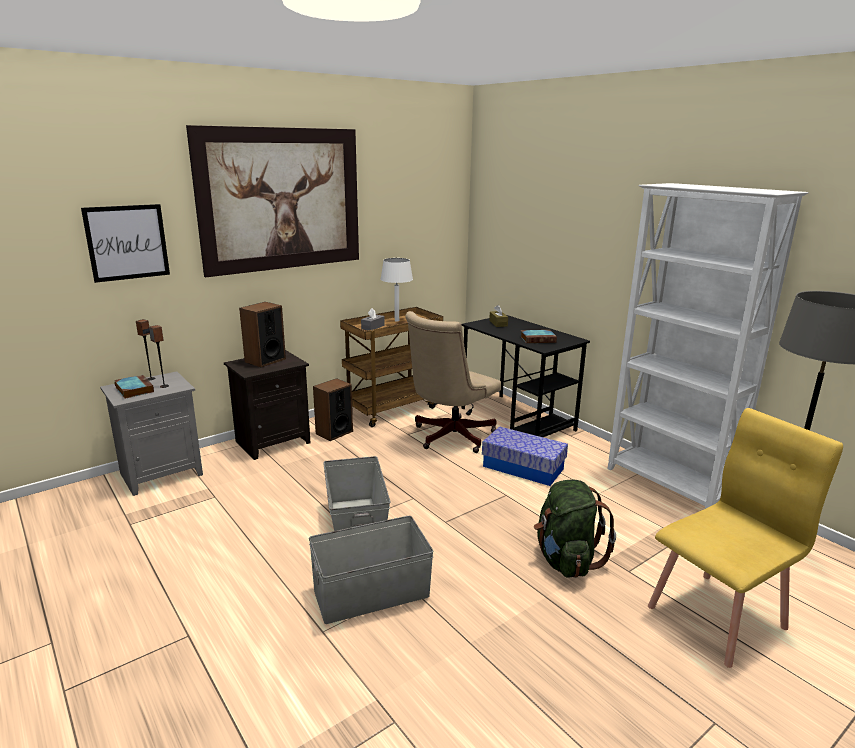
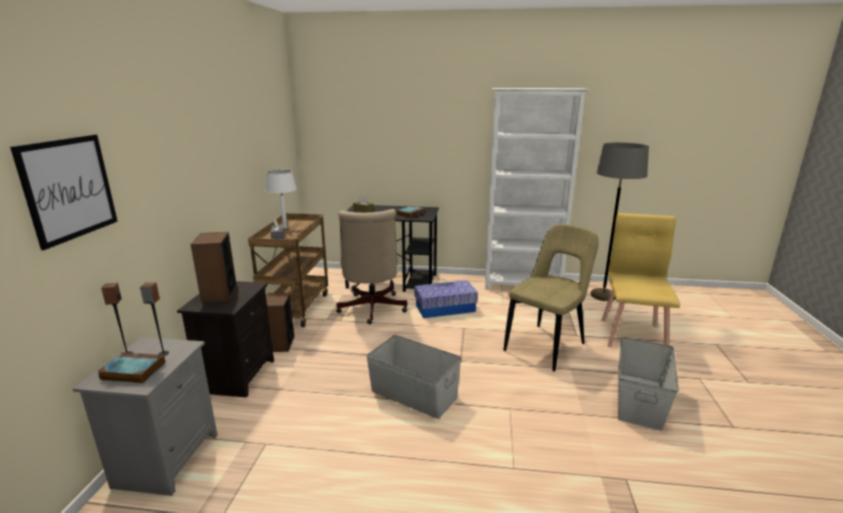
camera: 45 degrees left, 0 degrees up
(281, 200) = (191, 121): picture -> none
(370, 593) = (497, 427): grey storage box -> grey storage box (639, 400)
(566, 560) = (547, 345): green backpack -> beige chair

